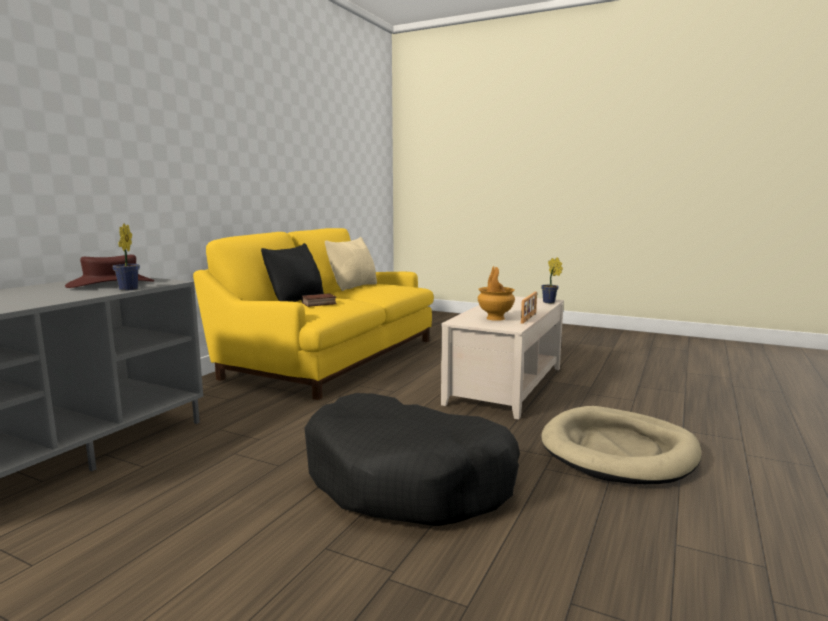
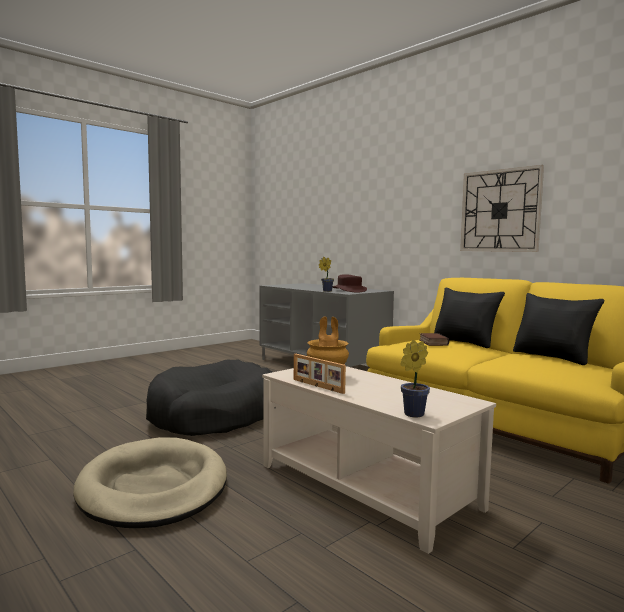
camera: 110 degrees right, 5 degrees down
(233, 159) = (500, 211): none -> wall clock
(353, 287) = (553, 357): beige pillow -> black pillow

